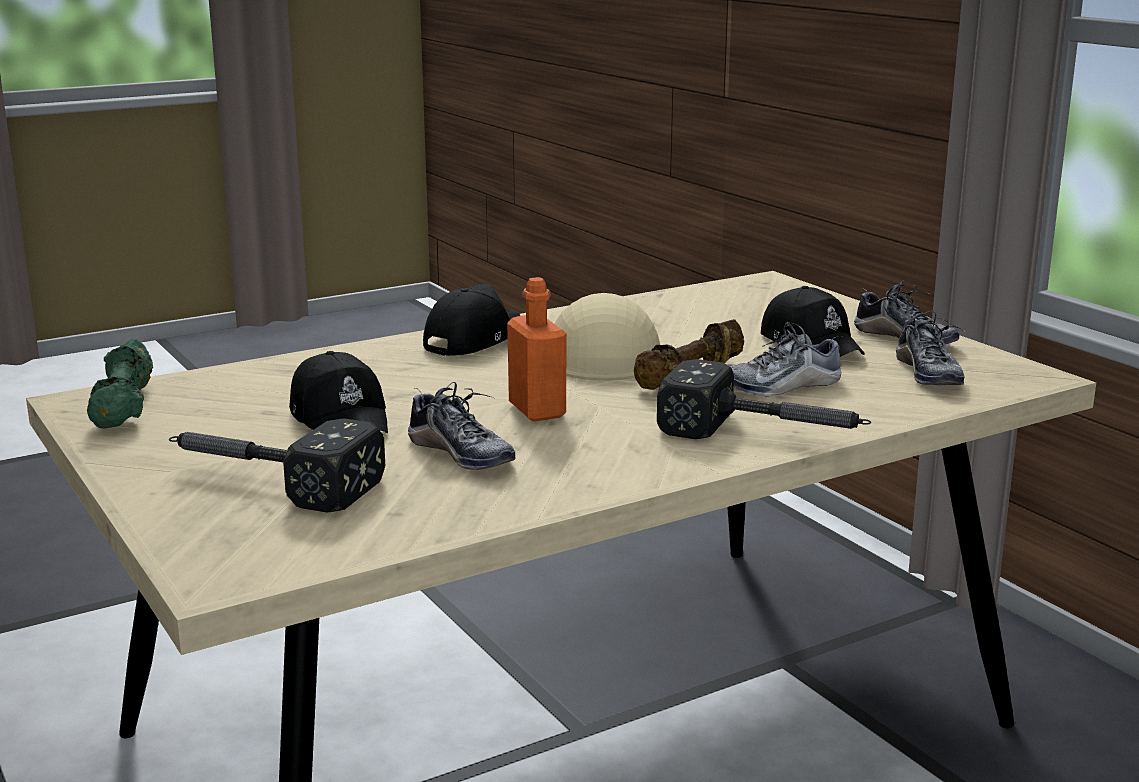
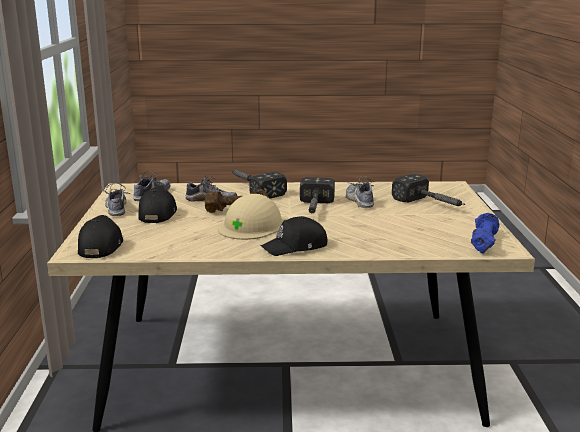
camera: 150 degrees left, 0 degrees up
(126, 407) = (483, 242): green dumbbell -> blue dumbbell
(341, 418) = (392, 220): black cap -> black cap (100, 246)
(537, 410) = (314, 209): orange bottle -> hammer

